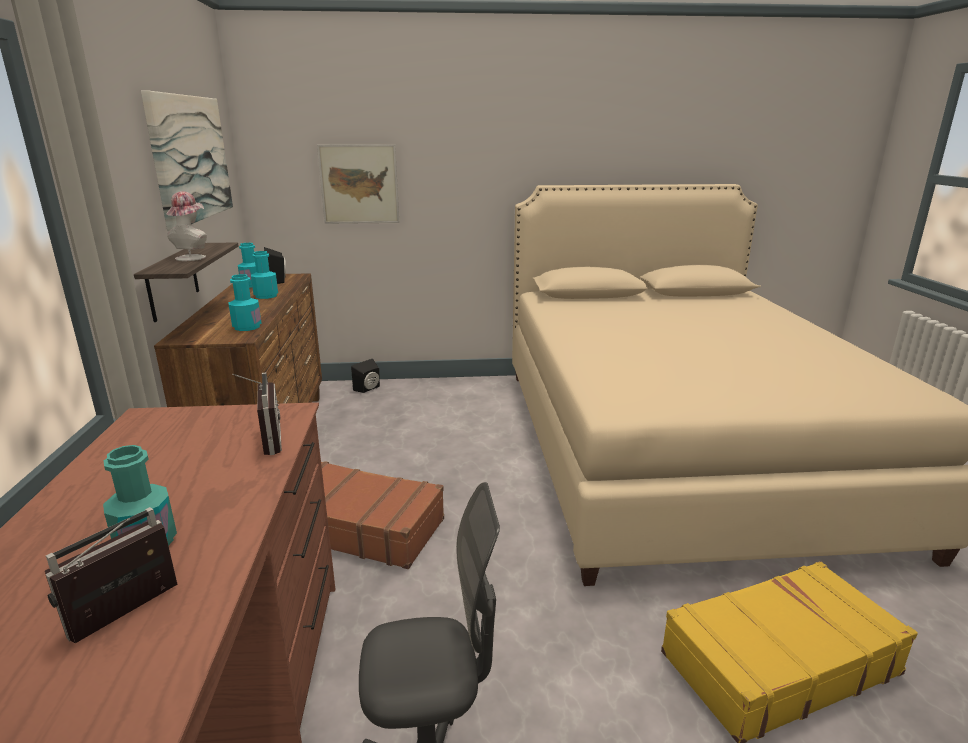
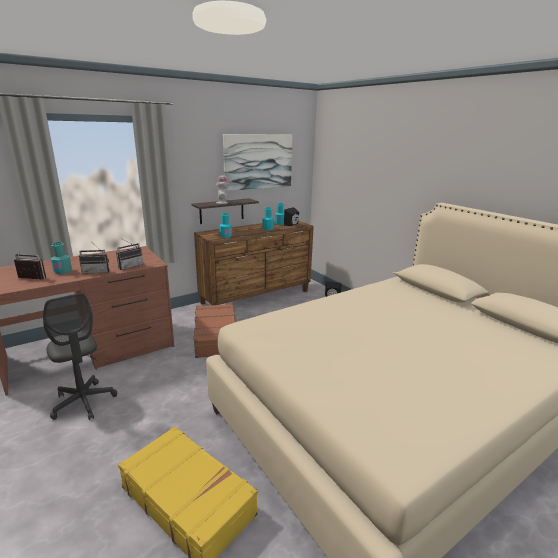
camera: 60 degrees right, 0 degrees up
(238, 487) = (97, 271): none -> radio
(359, 184) = (354, 184): picture -> none

